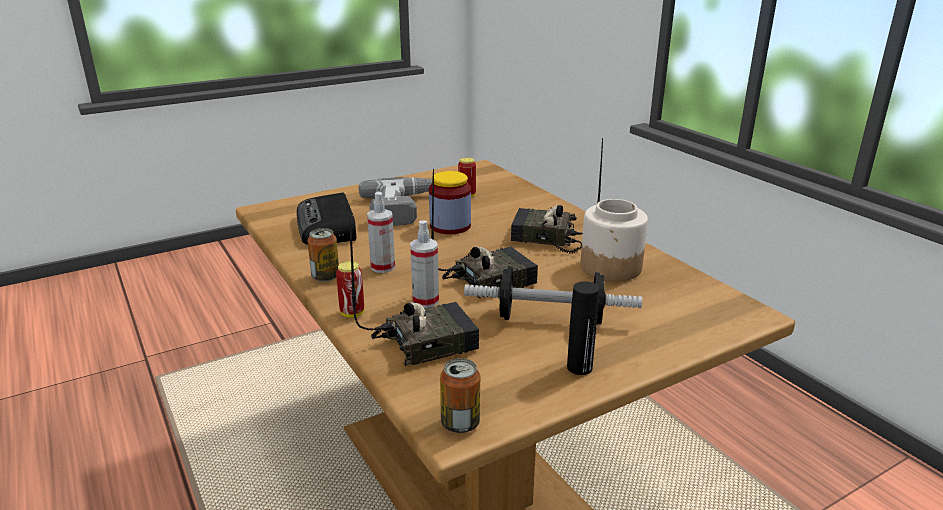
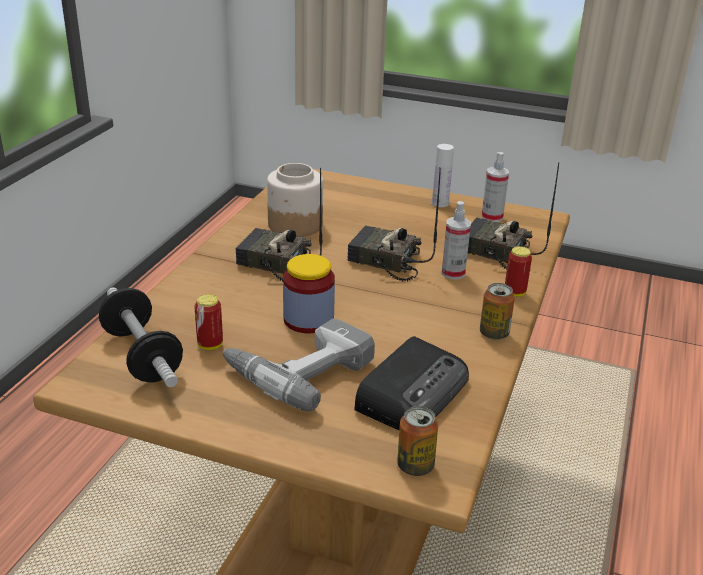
camera: 130 degrees left, 5 degrees up
(382, 267) = (436, 315): spray bottle -> spray bottle (492, 217)
(460, 423) = (537, 217): can -> can (415, 466)
(545, 238) = (274, 264): radio -> radio turned 135 degrees clockwise
(550, 319) = (403, 224): dumbbell -> dumbbell (142, 356)
(579, 367) = (440, 203): black bottle -> white bottle

